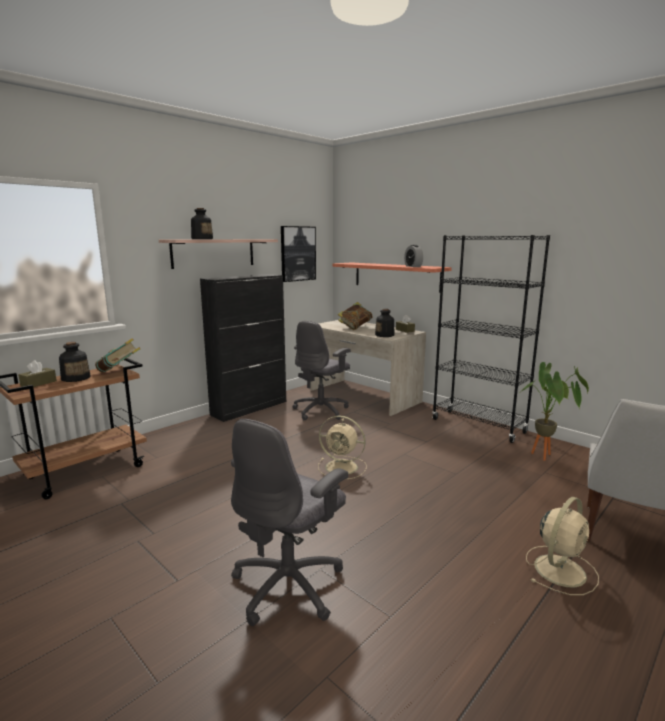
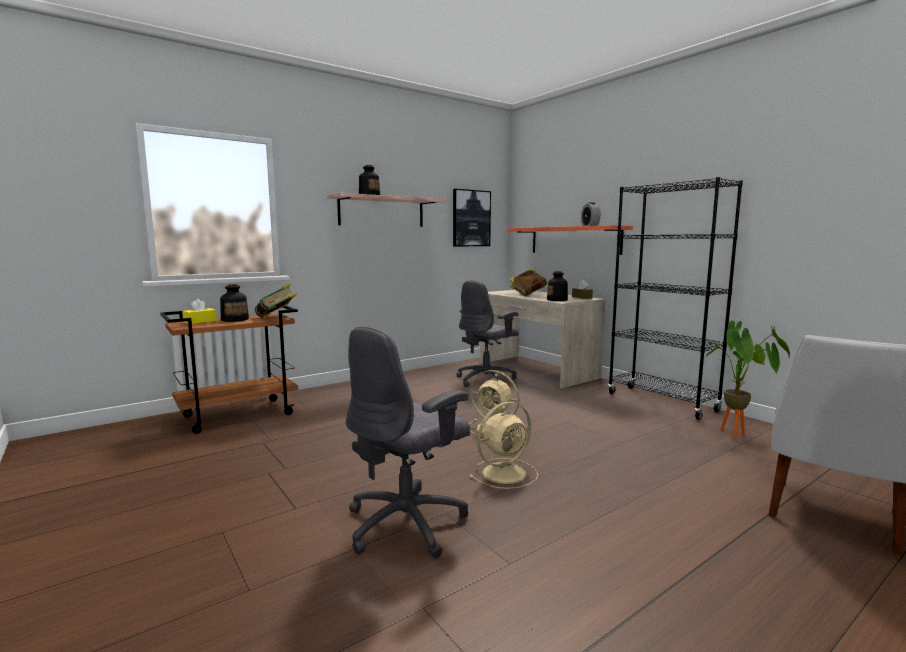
camera: 10 degrees right, 5 degrees down
(38, 383) = (200, 321): brown tissue box -> yellow tissue box
(250, 408) = (412, 374): black cabinet -> none
(560, 569) = (729, 541): beige fan -> beige fan (505, 473)

